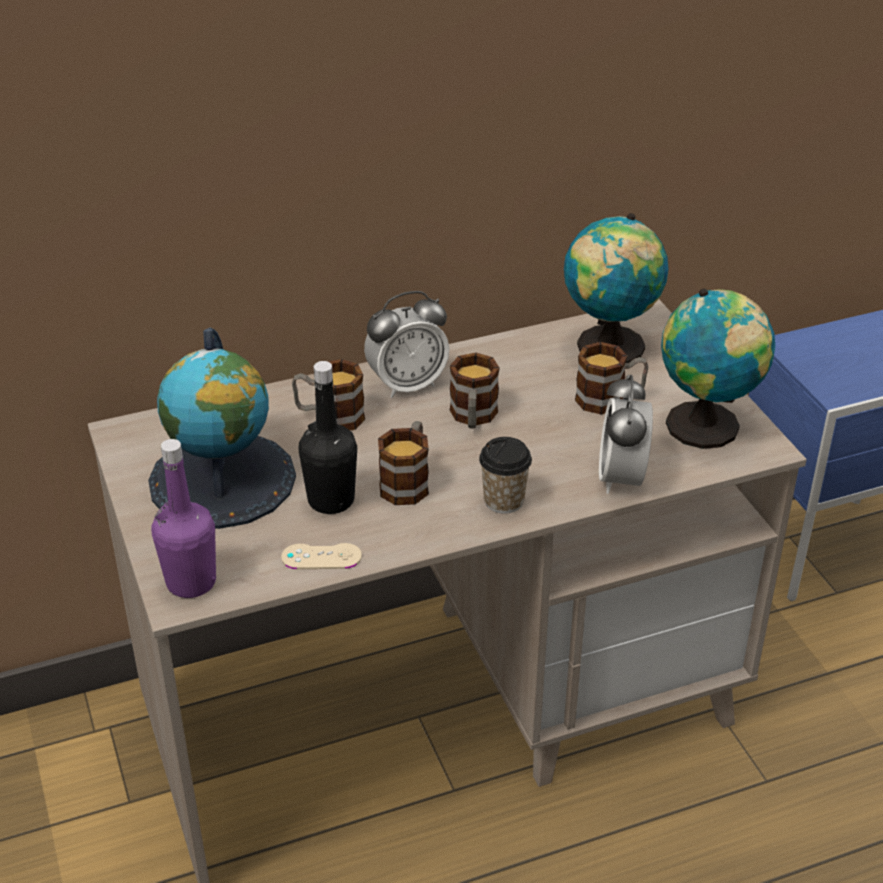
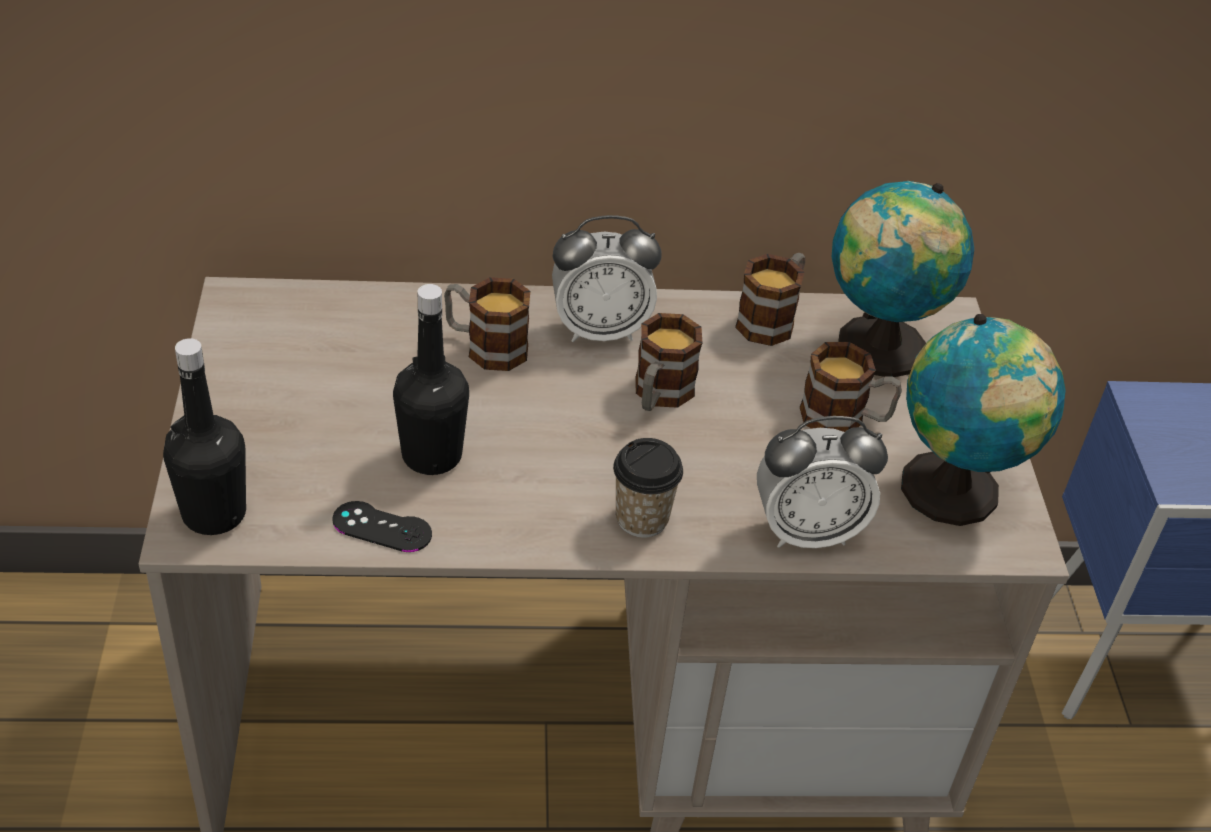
camera: 15 degrees right, 5 degrees up
(191, 582) = (214, 513): purple bottle -> black bottle
(223, 479) = (319, 392): globe -> none
(321, 557) = (382, 527): beige game controller -> black game controller
(407, 481) = (536, 458): mug -> mug (771, 319)
(621, 478) = (807, 531): alarm clock -> alarm clock turned 120 degrees counterclockwise

